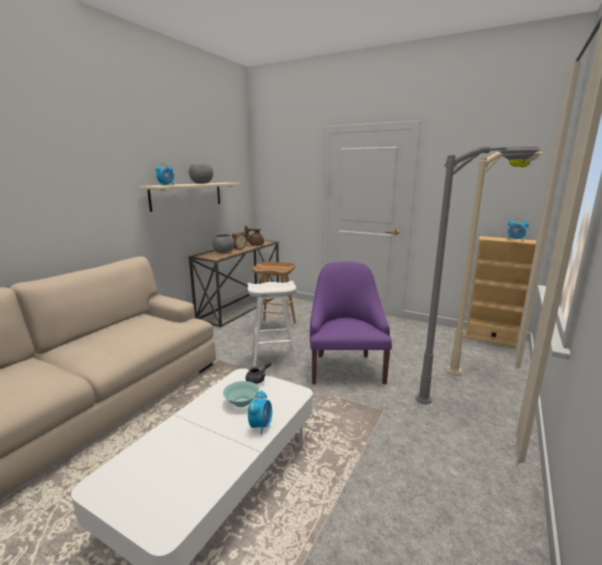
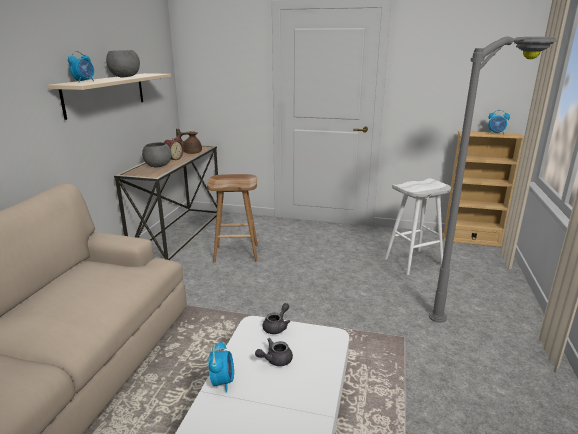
camera: 15 degrees left, 5 degrees up
(241, 402) = (275, 360): turquoise bowl -> grey teapot
(261, 426) = (315, 385): alarm clock -> alarm clock (222, 381)
(273, 359) = (253, 294): white stool -> white stool (413, 262)
(345, 368) = (341, 293): purple armchair -> none
(480, 360) = (471, 265): beige floor lamp -> none

